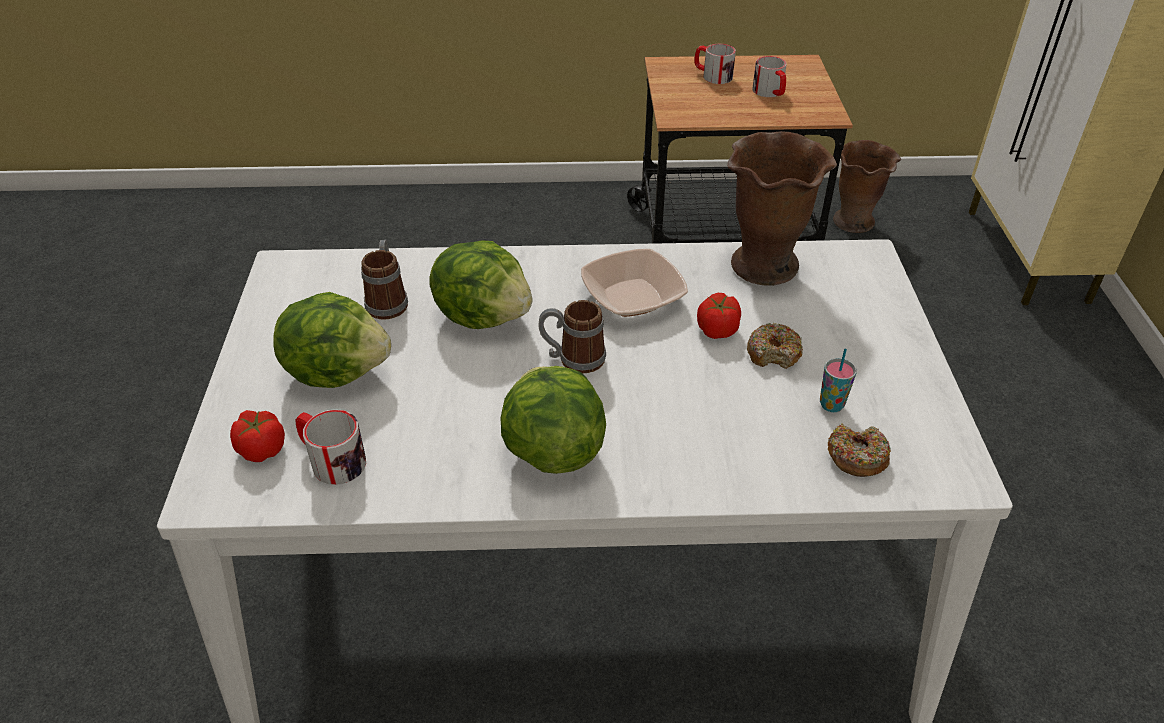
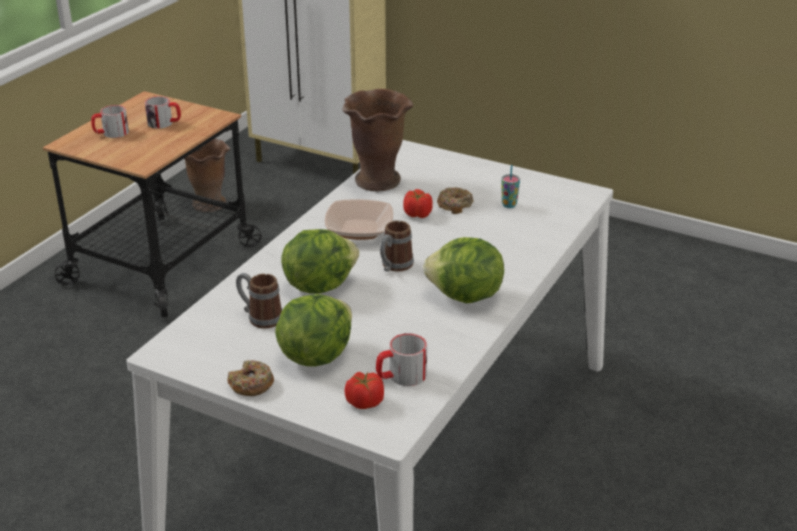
camera: 60 degrees left, 10 degrees down
(856, 457) = (550, 213): donut -> donut (251, 385)

